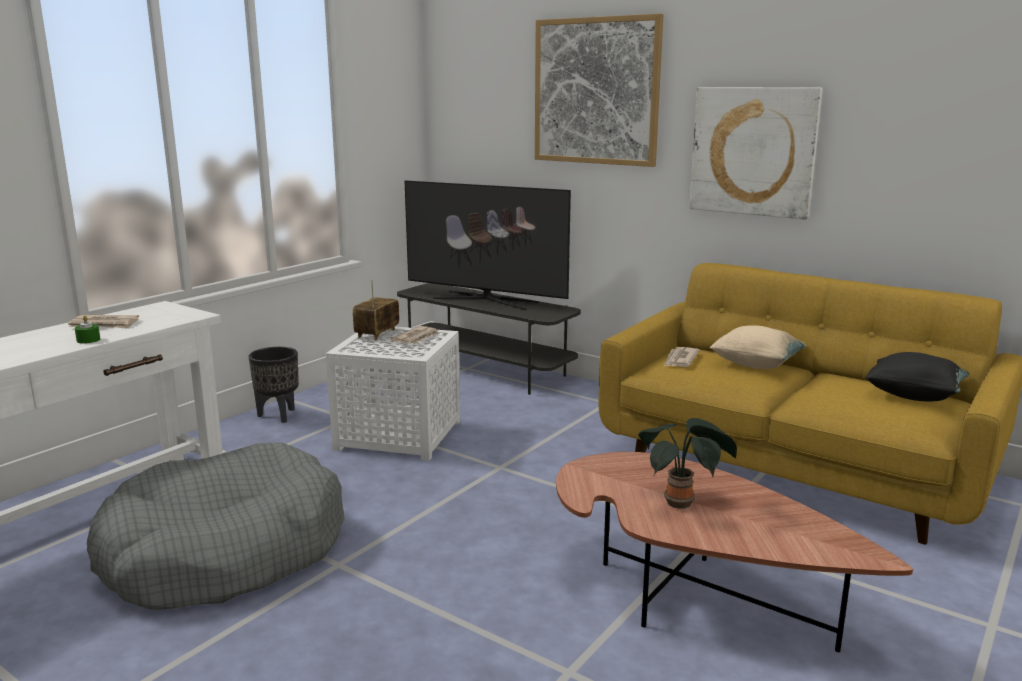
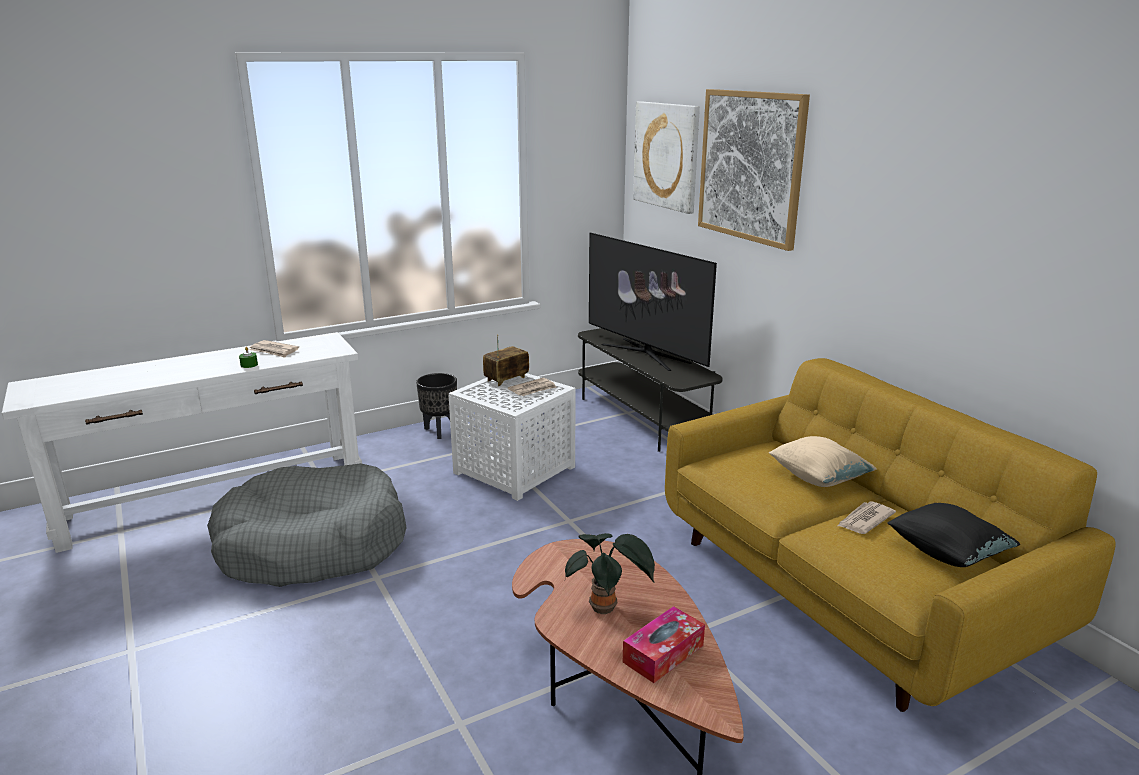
camera: 25 degrees right, 5 degrees up
(680, 360) = (747, 457): newspaper -> newspaper (864, 520)
(753, 151) = (877, 250): picture -> picture (667, 156)
(774, 525) = (663, 653): none -> tissue box

